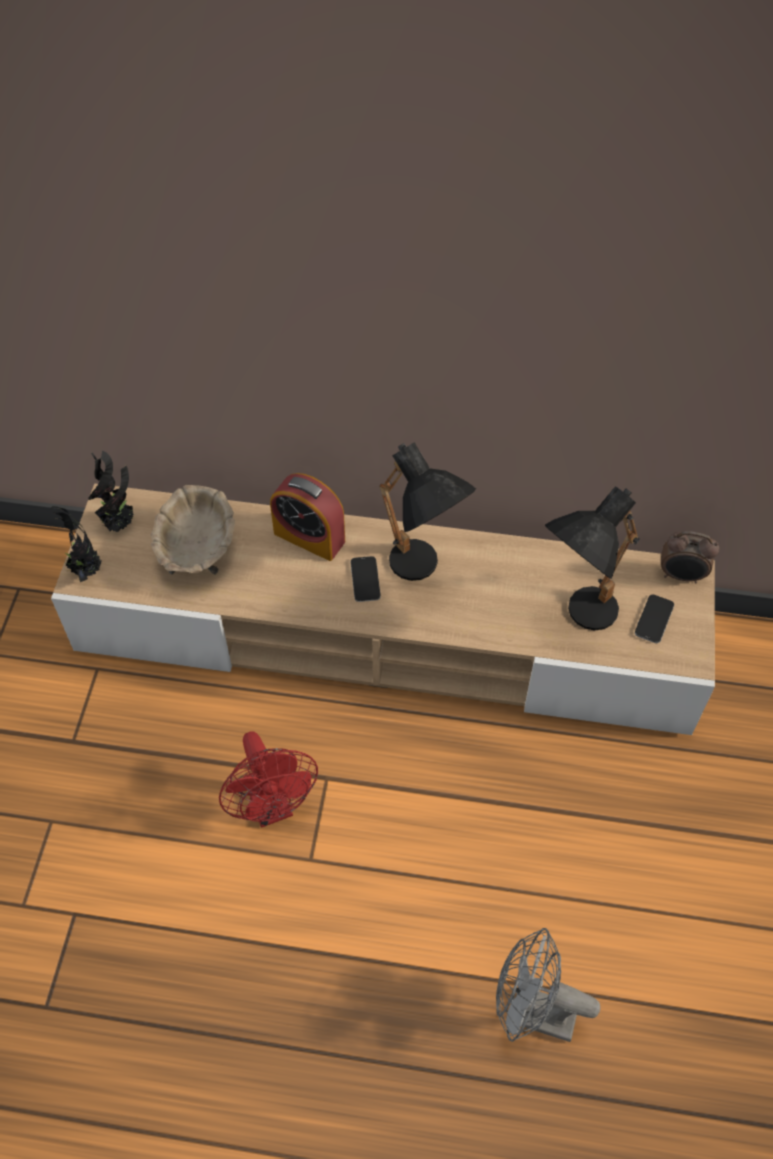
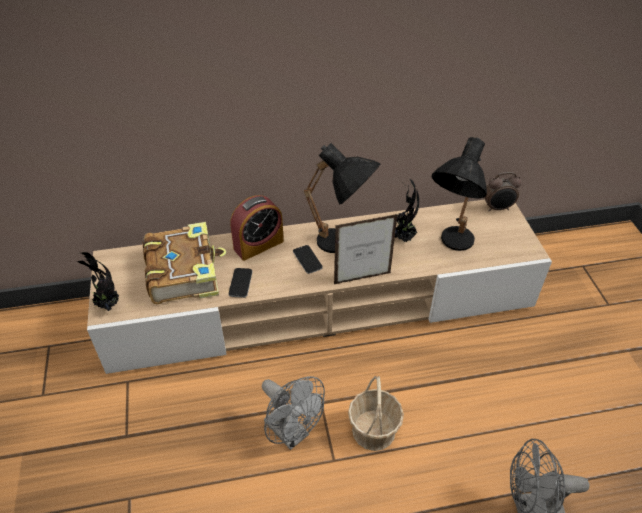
camera: 20 degrees left, 10 degrees down
(120, 523) = (122, 270): potted plant -> potted plant (404, 237)
(197, 550) = (184, 272): beige bowl -> book
(272, 806) = (291, 433): red fan -> grey fan
(309, 537) = (258, 245): alarm clock -> alarm clock turned 45 degrees counterclockwise
(378, 838) = (374, 430): none -> basket
(427, 631) = (362, 278): none -> picture frame
(654, 619) = (496, 235): phone -> phone (240, 283)

